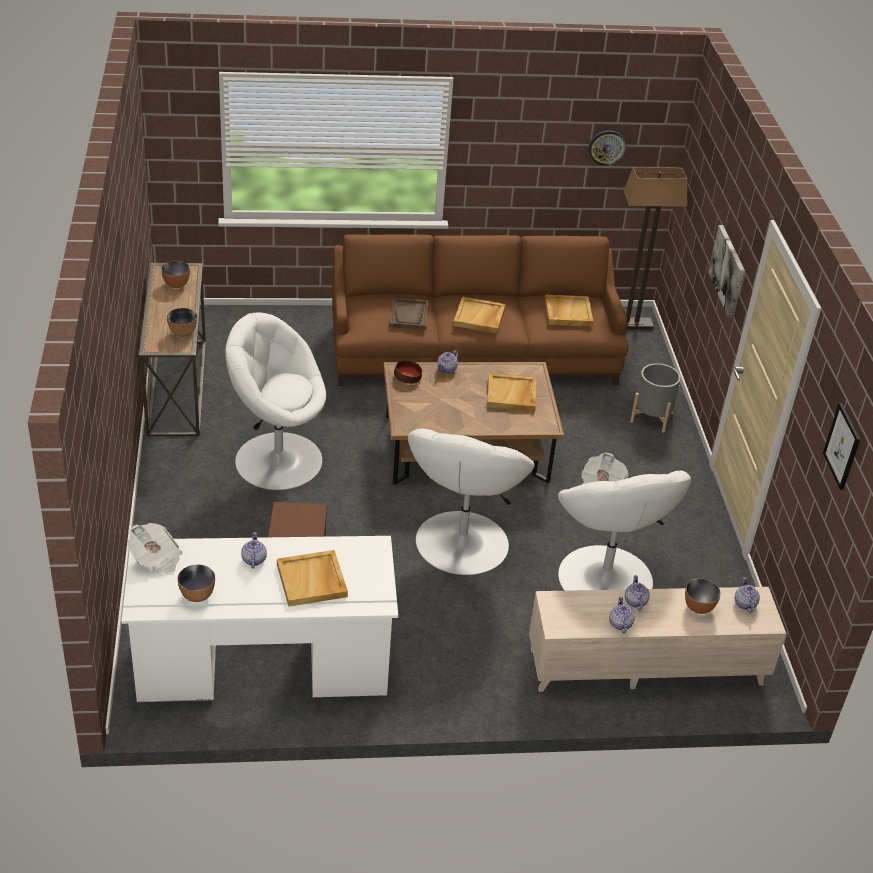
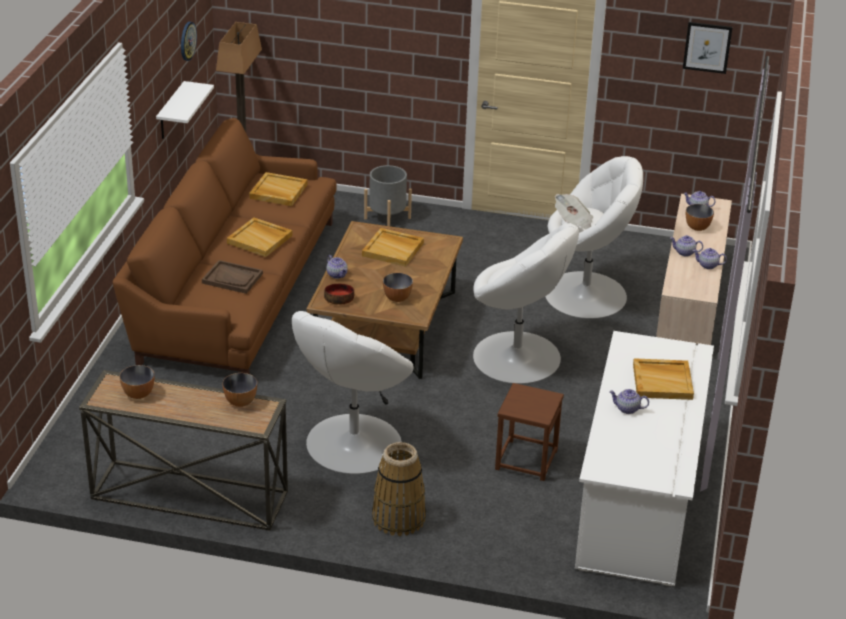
camera: 70 degrees left, 5 degrees down
(156, 559) = (613, 466): newspaper -> none
(184, 504) = (398, 518): none -> basket
(197, 595) = (668, 448): bowl -> bowl (397, 298)
(547, 190) = (171, 112): none -> white shelf
(728, 271) = (402, 49): picture -> none

